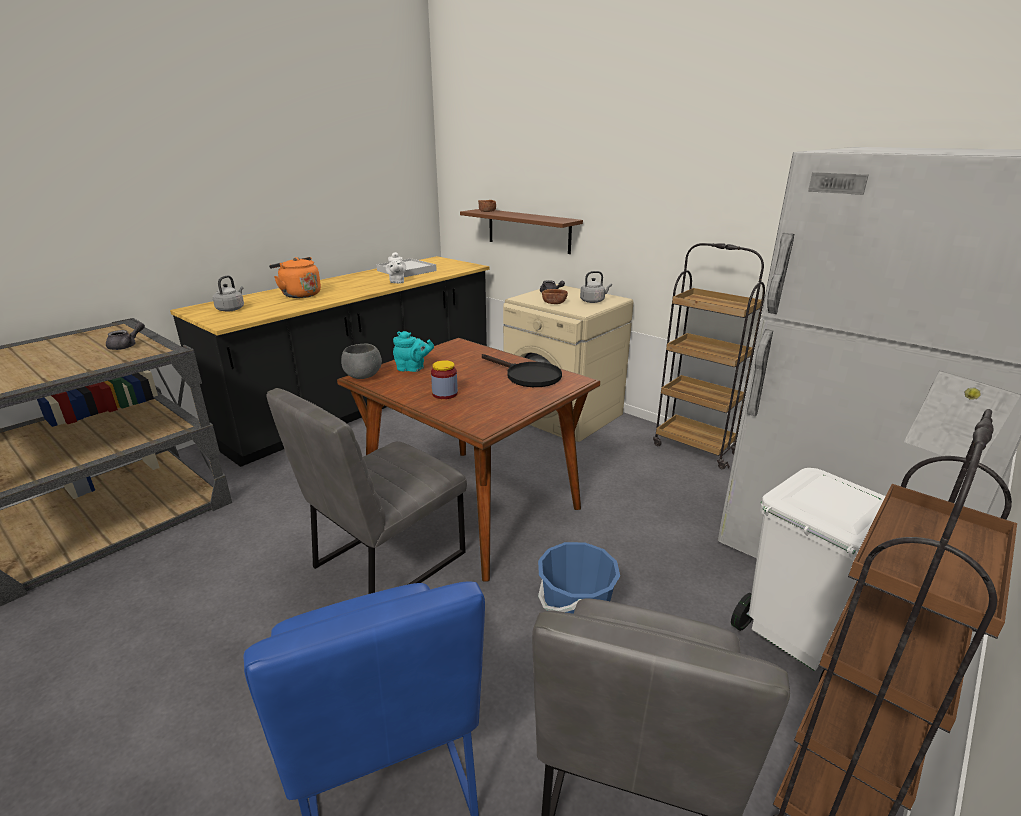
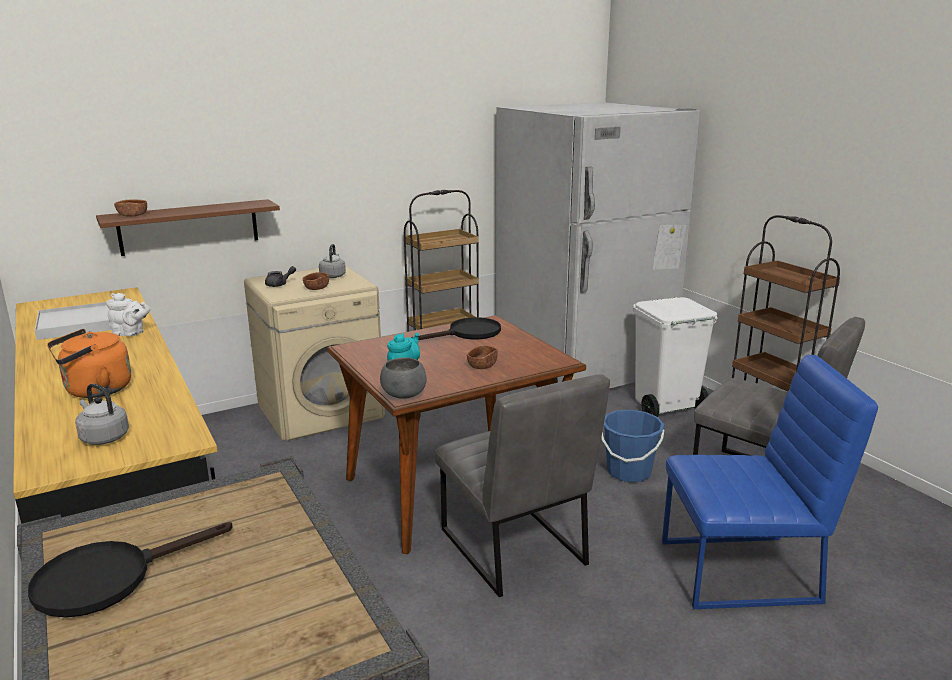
camera: 70 degrees left, 5 degrees down
(63, 342) = (109, 578): none -> black frying pan
(127, 346) = (208, 511): grey teapot -> none
(445, 394) = (482, 366): jar -> brown bowl

